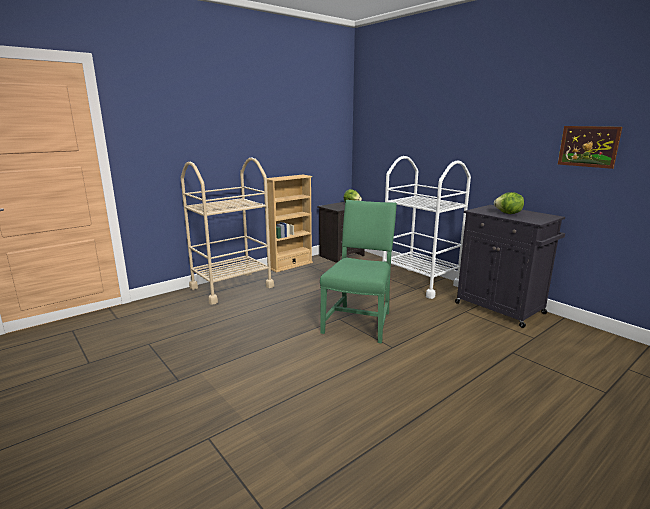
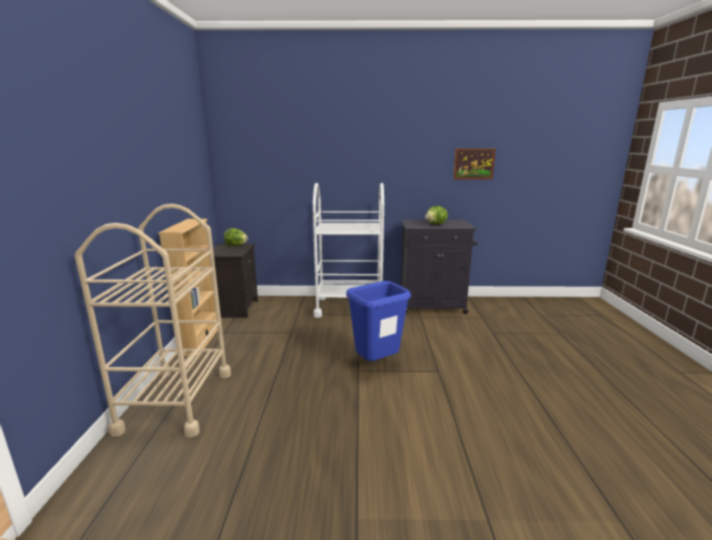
camera: 50 degrees left, 0 degrees up
(359, 321) = (377, 364): green chair -> blue trash can

